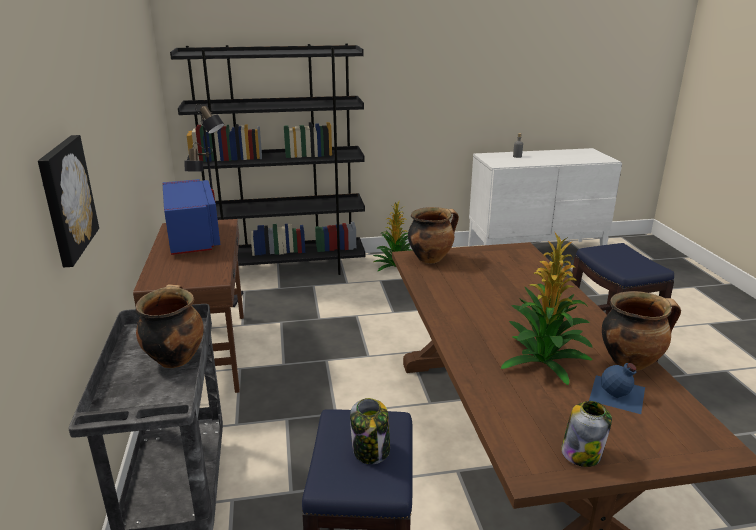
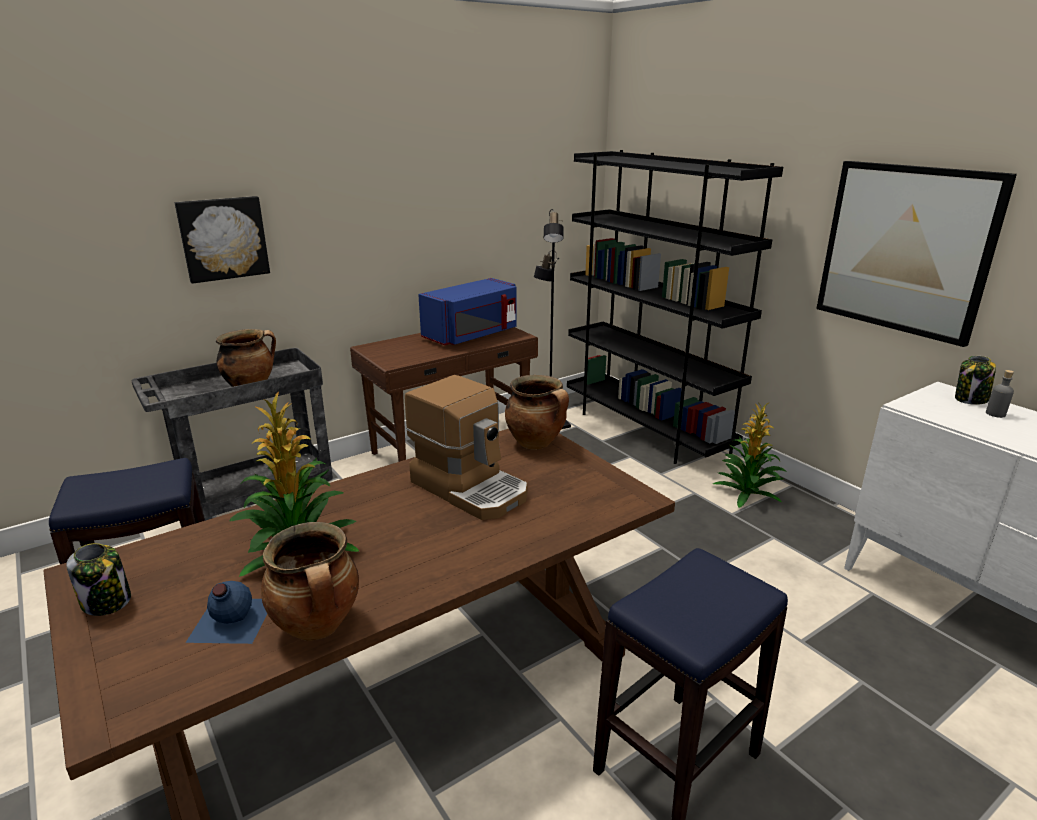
camera: 65 degrees right, 0 degrees up
(371, 450) = (123, 488): jar -> jar (970, 399)
(440, 85) = (905, 249): none -> picture
(480, 289) = (471, 488): none -> coffee machine

